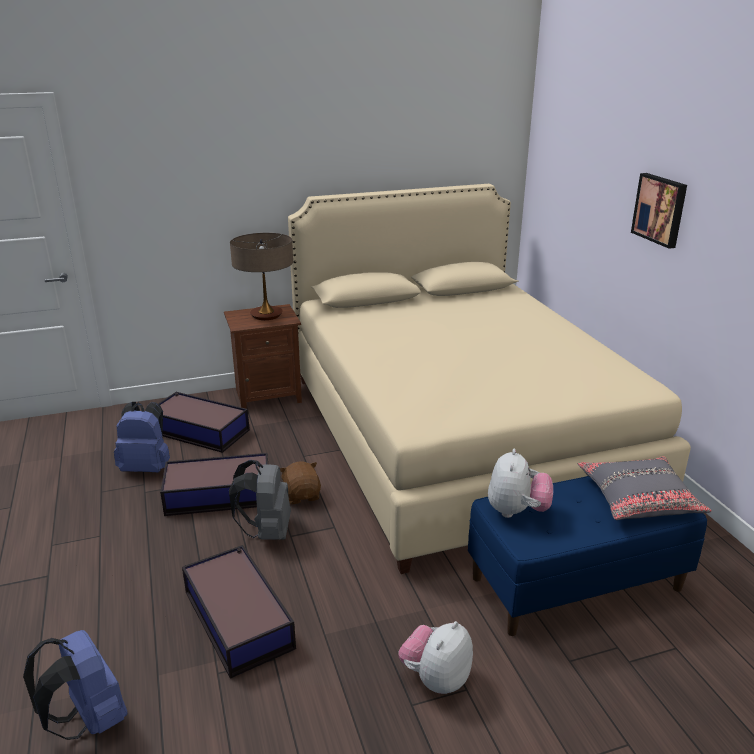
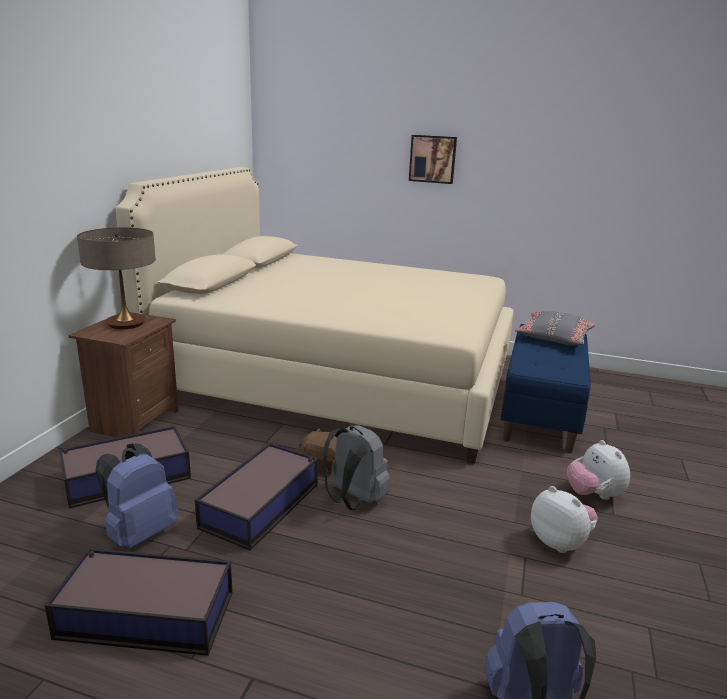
camera: 55 degrees left, 5 degrees down
(238, 618) = (458, 558): storage box -> storage box (145, 614)
(516, 511) = (536, 367): plush toy -> plush toy (560, 542)

